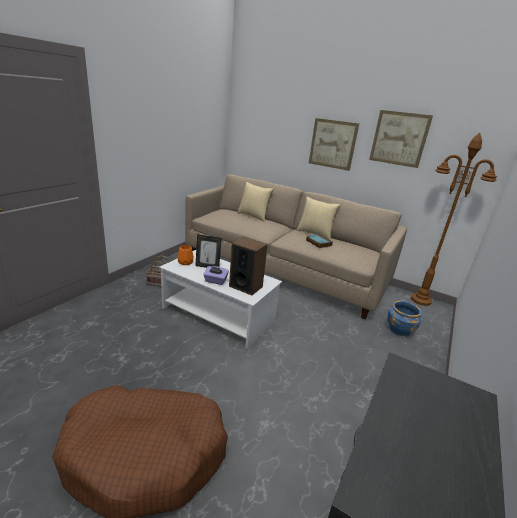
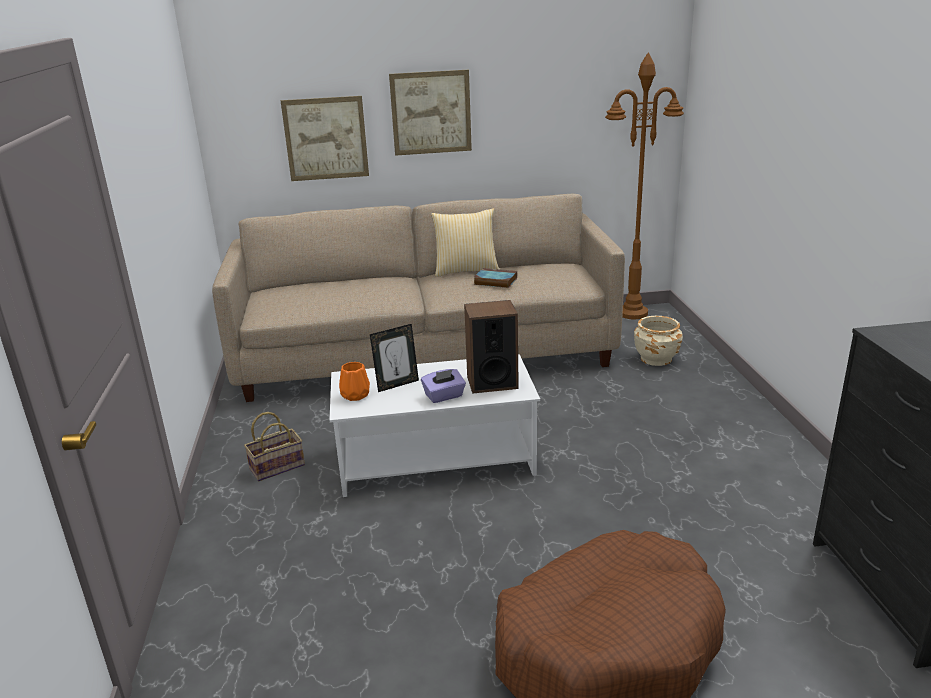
camera: 35 degrees left, 0 degrees up
(253, 216) = (338, 280): pillow -> none
(399, 138) = (537, 81): picture -> picture (326, 138)
(399, 329) = (655, 359): blue planter -> beige planter

